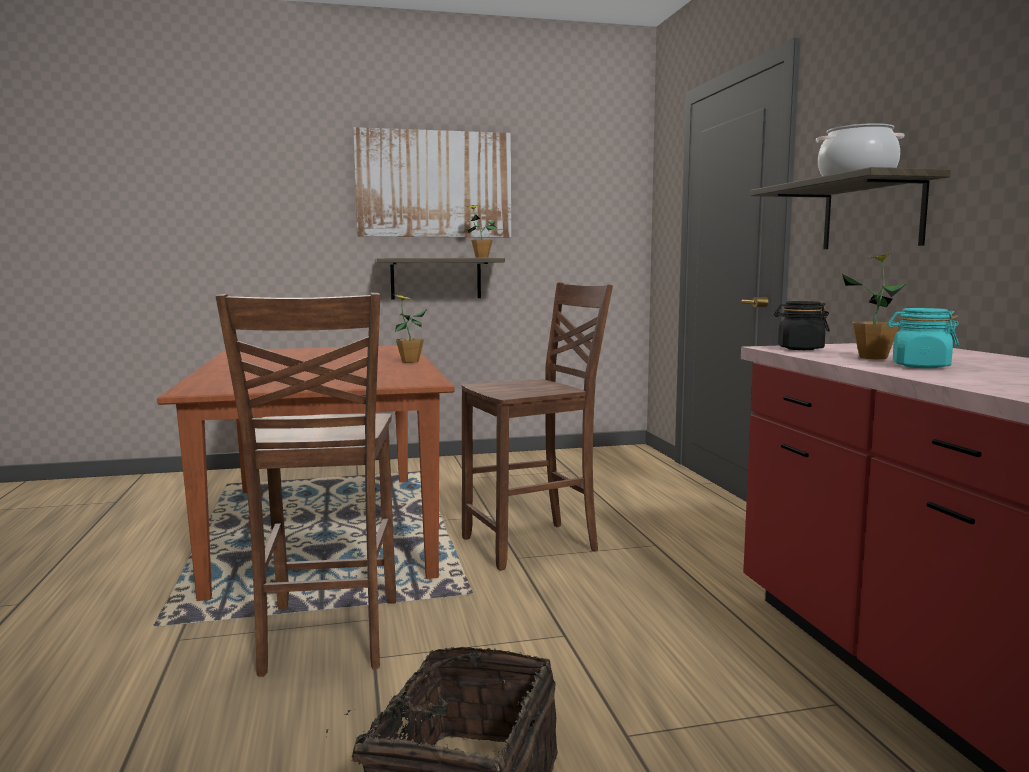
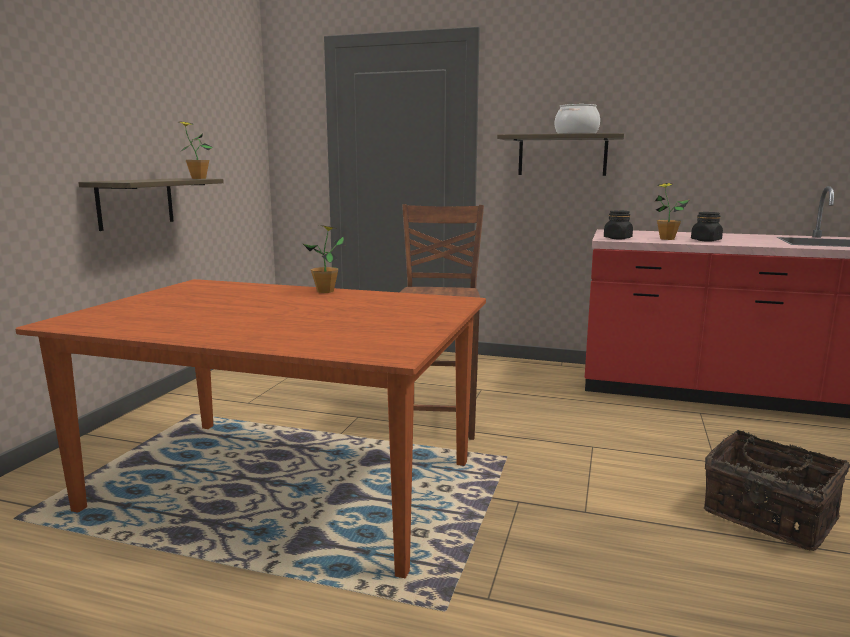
camera: 60 degrees left, 5 degrees up
(327, 637) = (538, 524): brown chair -> none
(434, 184) = (124, 92): picture -> none
(920, 366) = (706, 240): turquoise jar -> black jar

